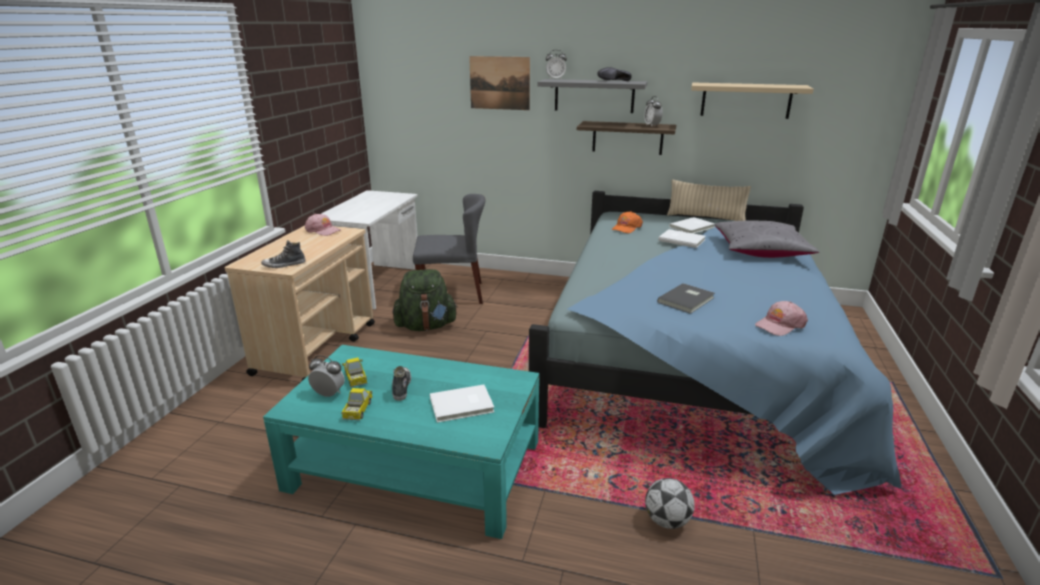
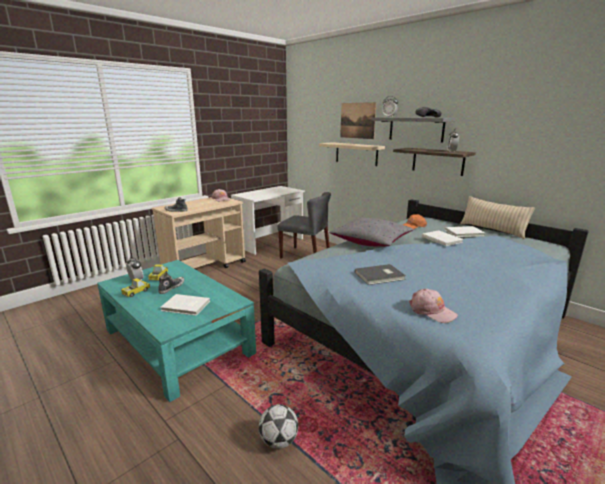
camera: 30 degrees right, 5 degrees down
(426, 326) = (270, 269): green backpack -> none
(746, 100) = (537, 133): beige shelf -> beige shelf (356, 154)
(760, 251) = (504, 258): grey pillow -> grey pillow (371, 241)
(779, 325) = (431, 311): pink cap -> pink cap turned 135 degrees counterclockwise

